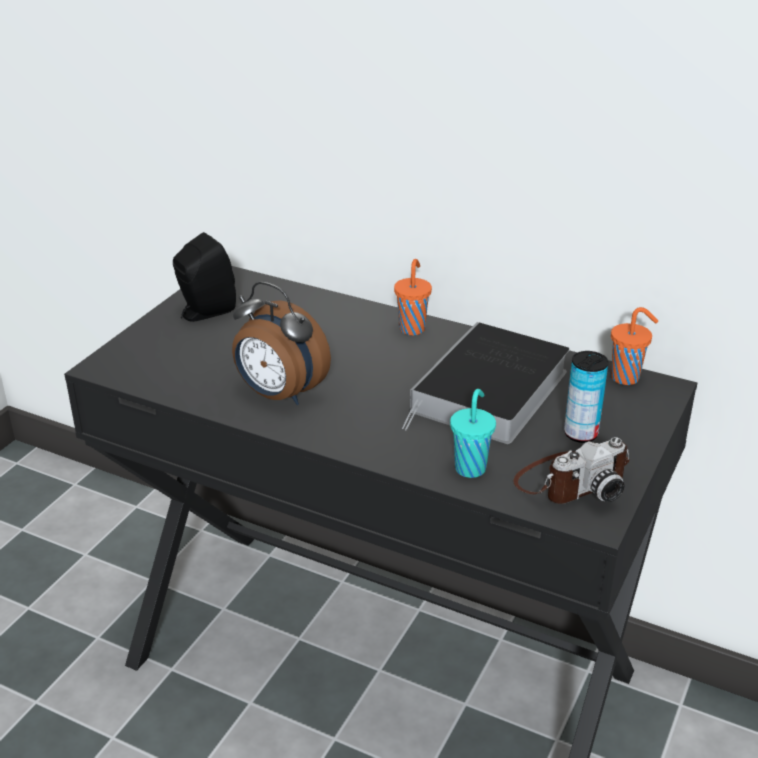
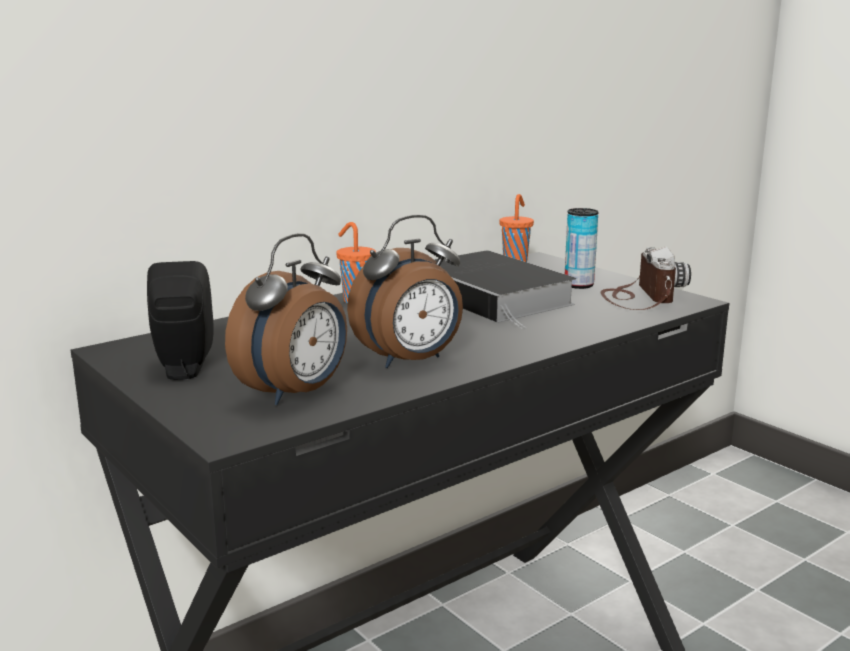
camera: 65 degrees left, 15 degrees down
(184, 368) = (296, 393): none -> alarm clock
(471, 467) = (599, 319): turquoise cup -> none

